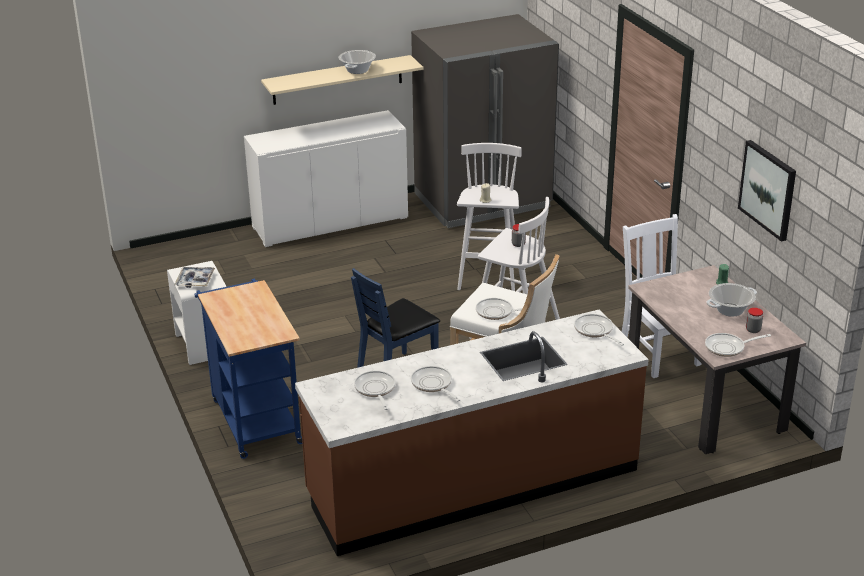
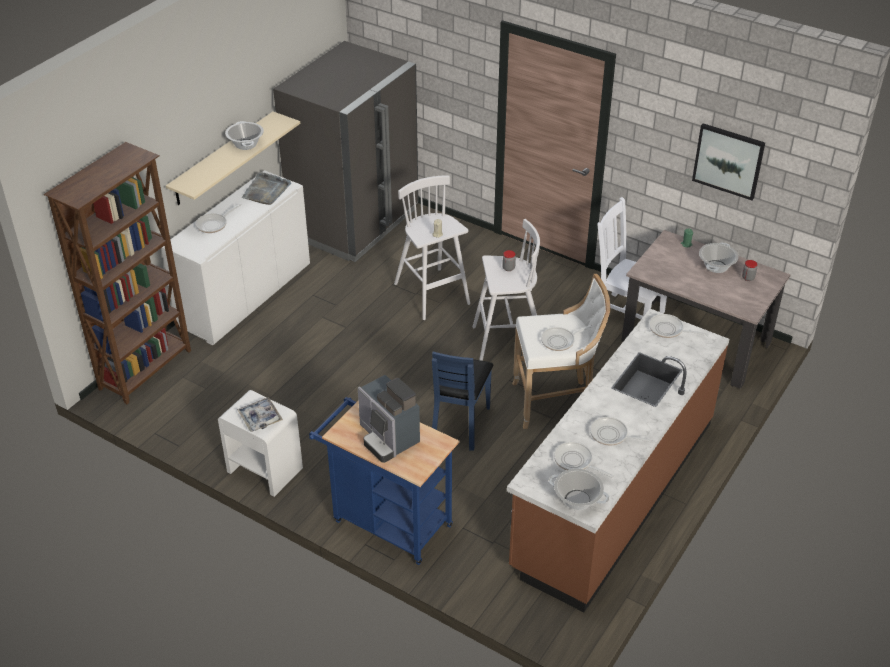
camera: 35 degrees left, 10 degrees up
(198, 246) = (147, 370): none -> brown bookcase
(245, 314) = (388, 438): none -> coffee machine
(340, 416) = (577, 500): none -> cooking pot
(371, 124) = (266, 191): none -> grey tray
(728, 348) = (748, 301): frying pan -> frying pan (214, 224)

